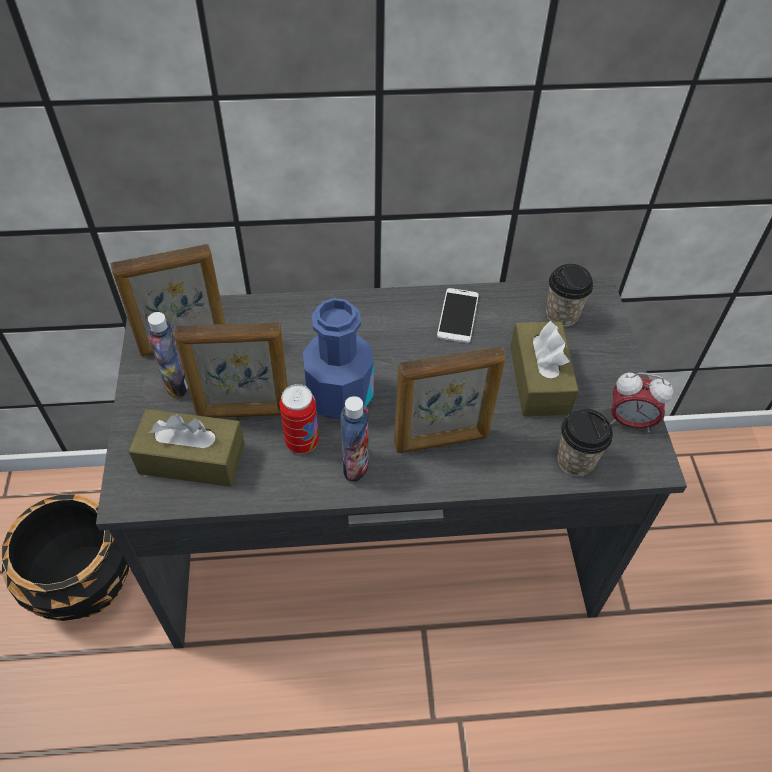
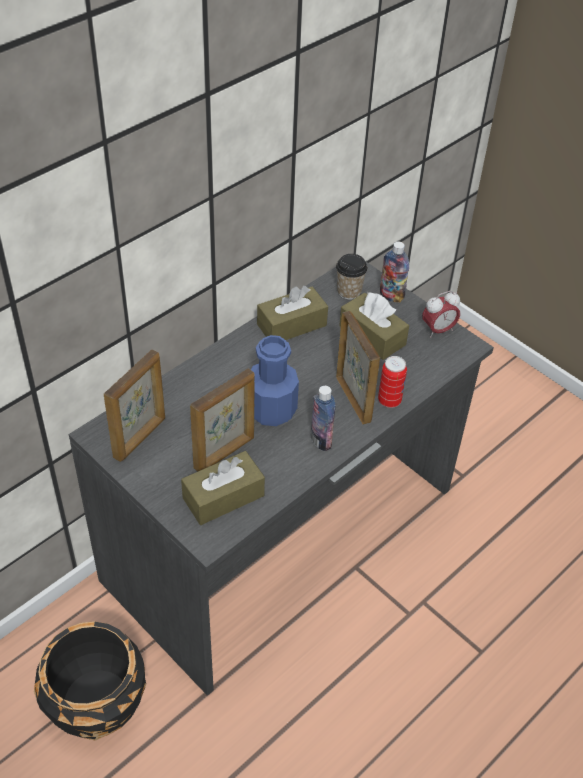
camera: 40 degrees left, 5 degrees down
(176, 383) = (163, 463): bottle -> bottle (391, 296)
(302, 442) = (277, 447): can -> can (389, 401)
(442, 441) = (354, 399): picture frame -> picture frame turned 60 degrees counterclockwise
(458, 316) = (291, 325): phone -> brown tissue box
(575, 461) = (431, 367): cup -> none

